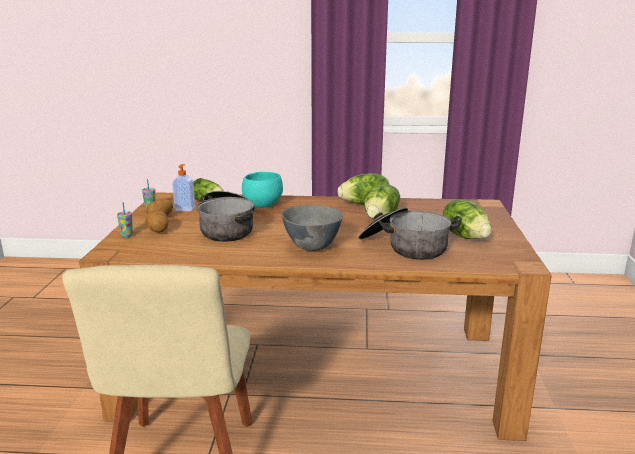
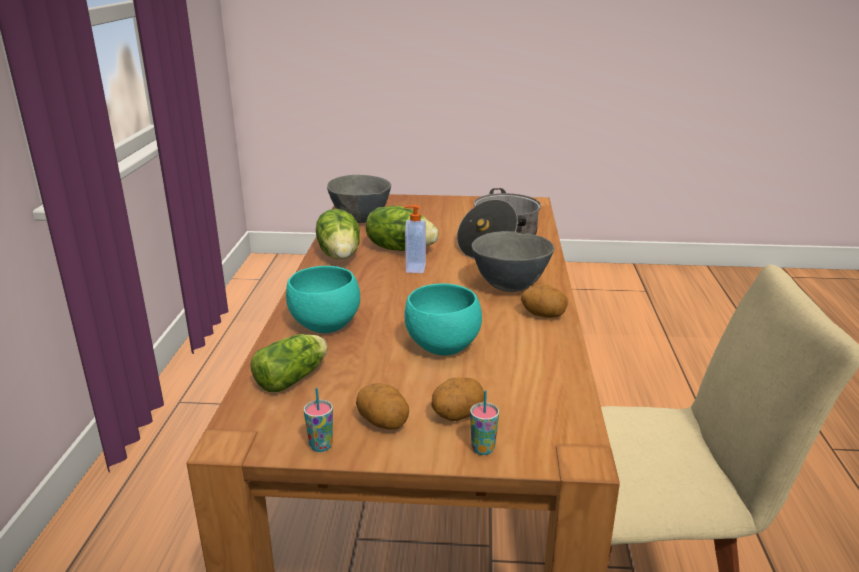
camera: 90 degrees left, 5 degrees up
(185, 208) = (329, 401): soap dispenser -> soap dispenser (414, 268)
(228, 229) = (443, 348): cooking pot -> turquoise bowl
(265, 255) = (543, 315): none -> potato
(436, 207) = (361, 220): none -> grey bowl
(465, 236) = (461, 215): lettuce -> none

